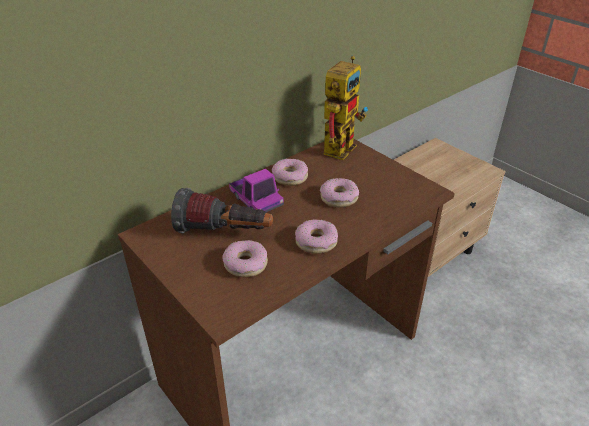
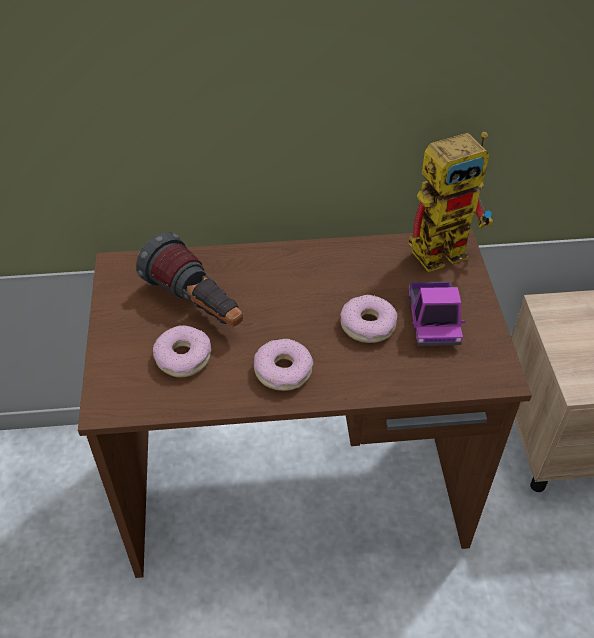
camera: 35 degrees right, 10 degrees up
(256, 200) = (268, 280): toy truck -> toy truck (432, 320)
(290, 177) = (338, 266): donut -> none

